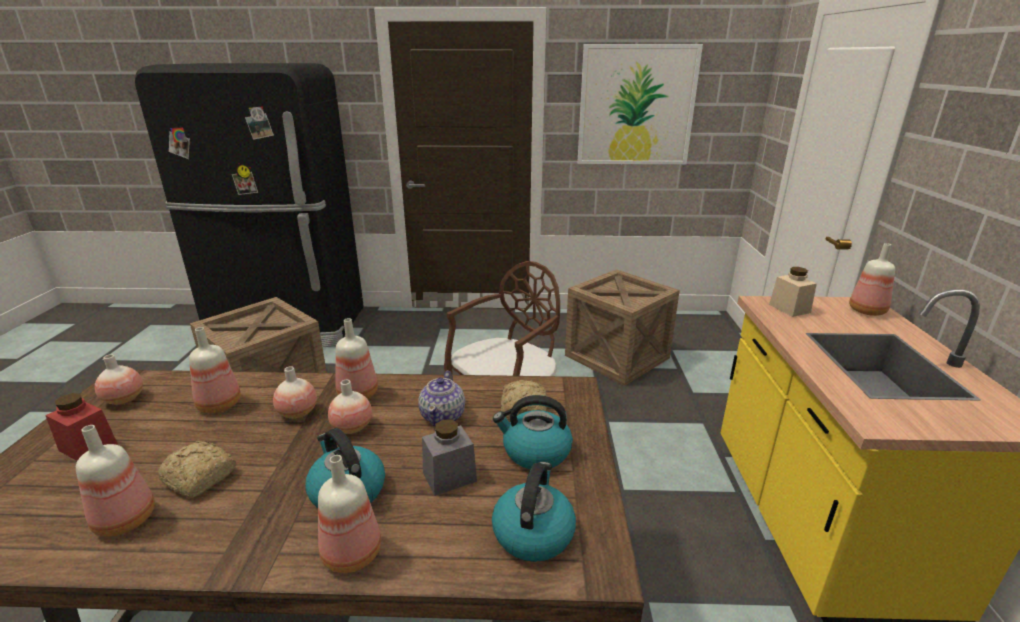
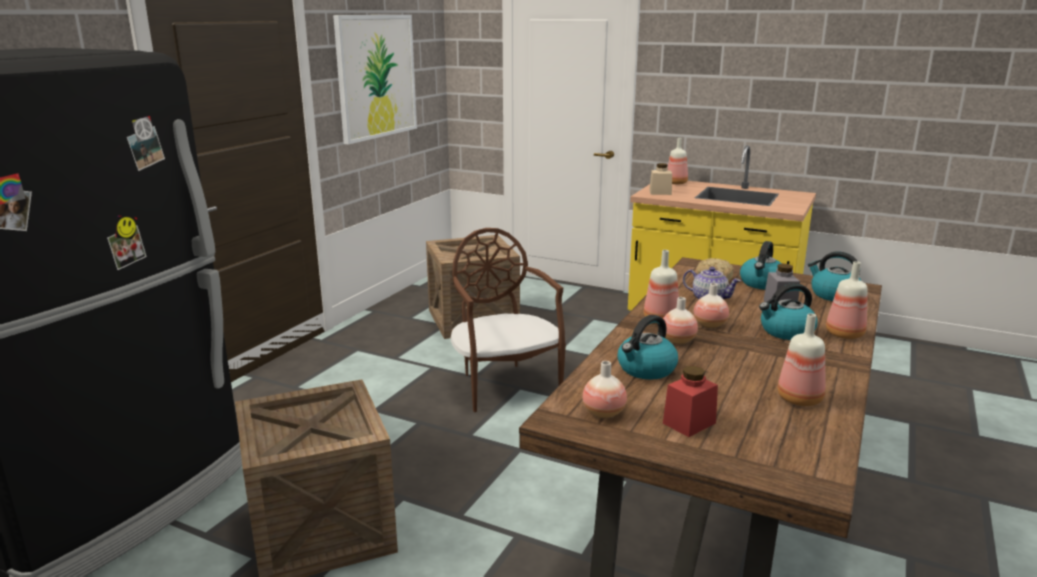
camera: 65 degrees left, 5 degrees down
(200, 479) = (756, 375): bread -> none
(219, 405) = (646, 369): bottle -> kettle

